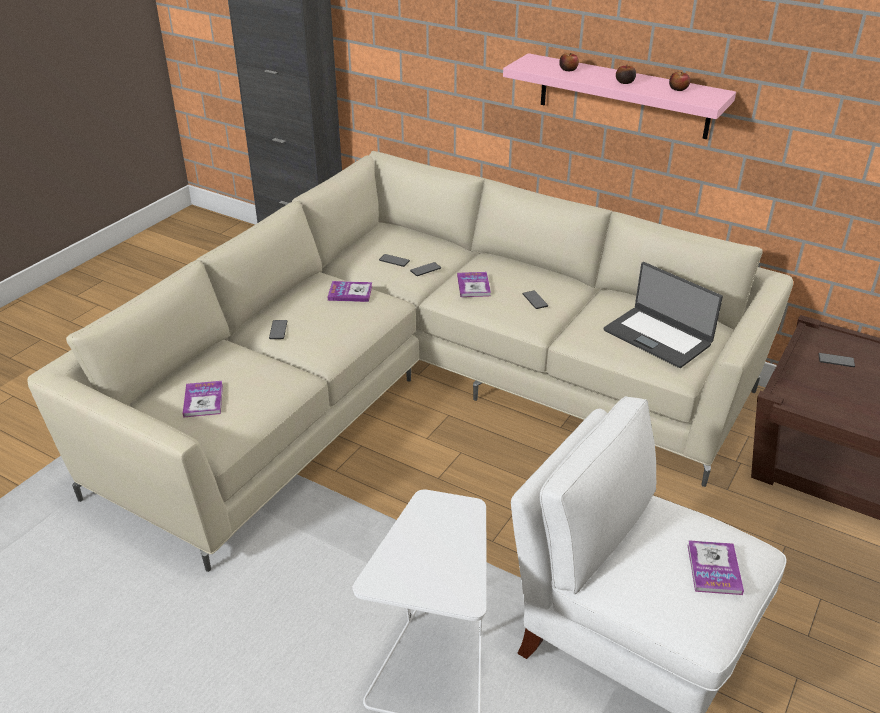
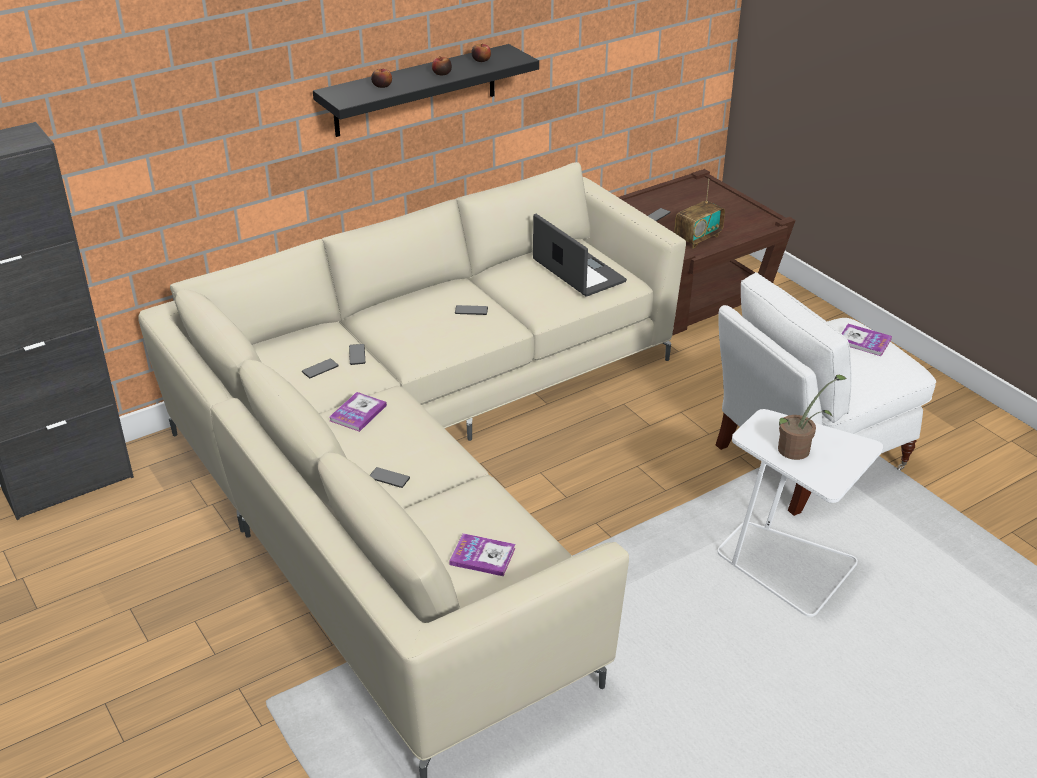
camera: 65 degrees left, 0 degrees up
(427, 544) = (798, 449): none -> potted plant
(473, 286) = (415, 335): book -> none
(623, 96) = (415, 90): pink shelf -> black shelf
(658, 337) = (577, 272): laptop -> laptop turned 105 degrees counterclockwise
(825, 399) = (697, 238): none -> radio

